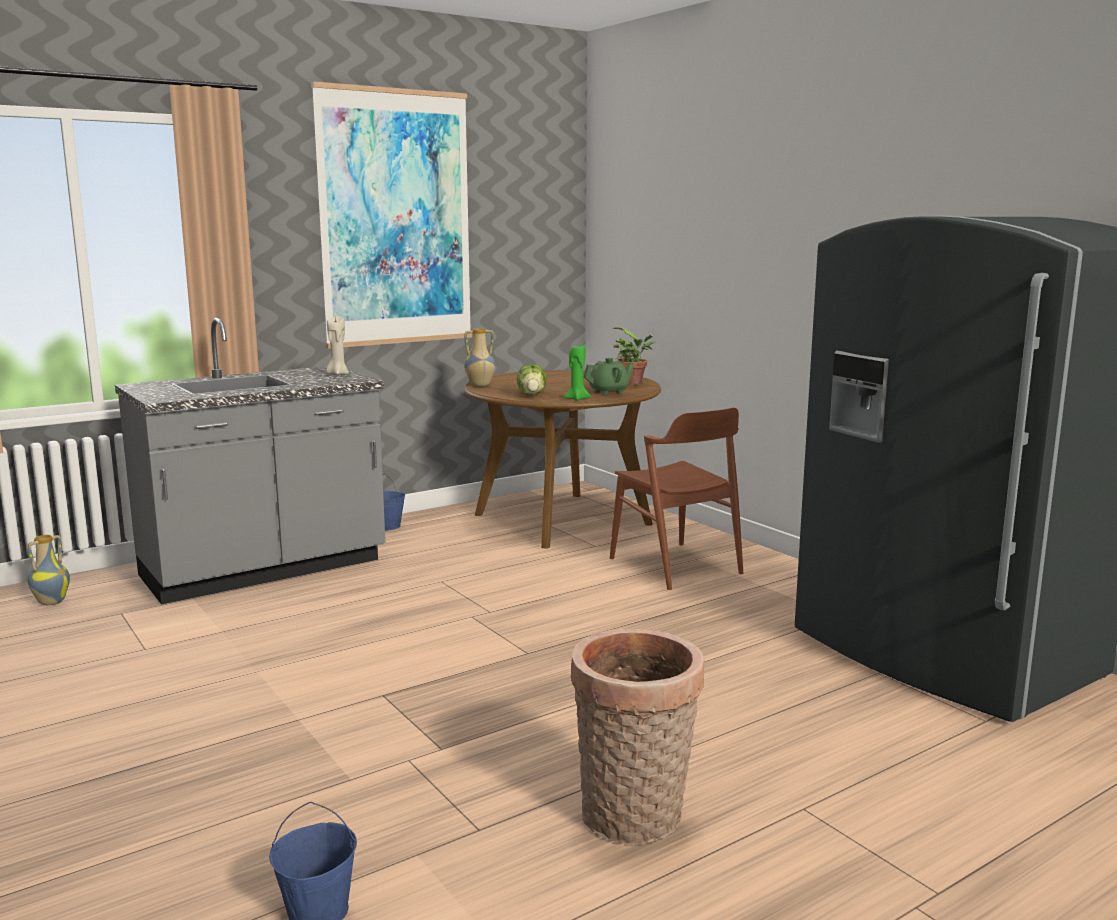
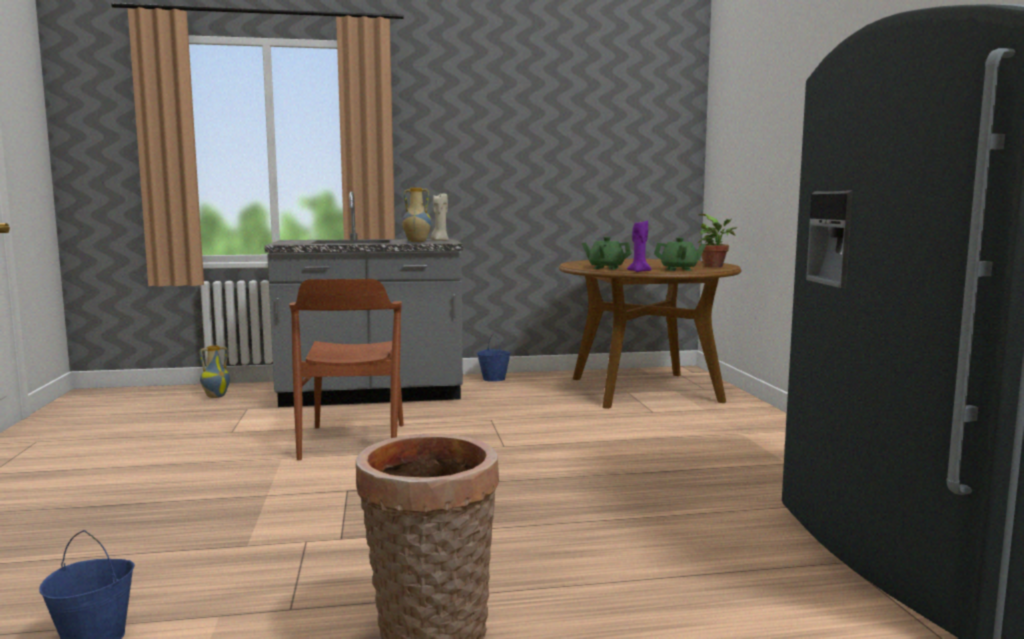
camera: 25 degrees right, 5 degrees down
(395, 219) = (521, 123): picture -> none
(479, 385) = (575, 263): vase -> vase (416, 242)
(532, 395) = (606, 268): lettuce -> green teapot
(576, 399) = (639, 271): green candle -> purple candle
(675, 565) = (713, 436): brown chair -> brown chair (353, 441)

